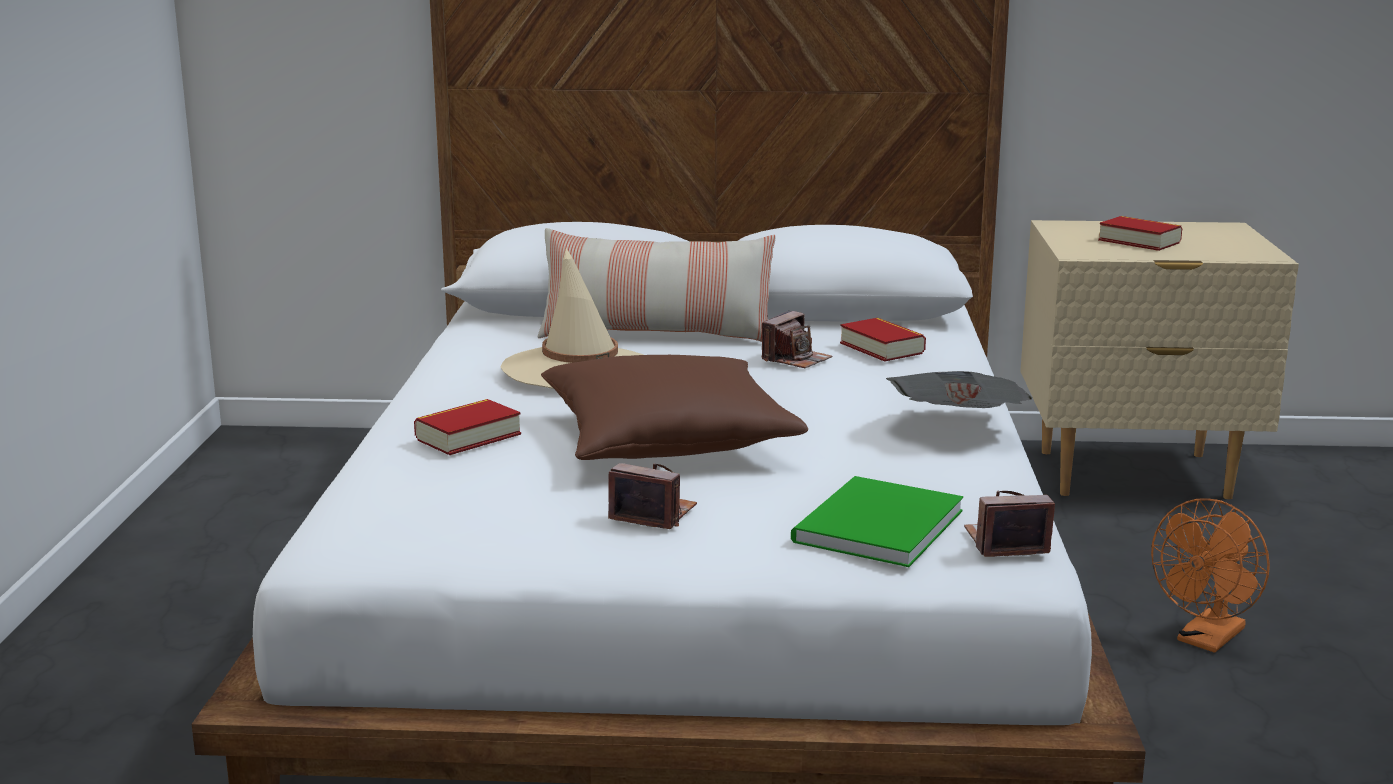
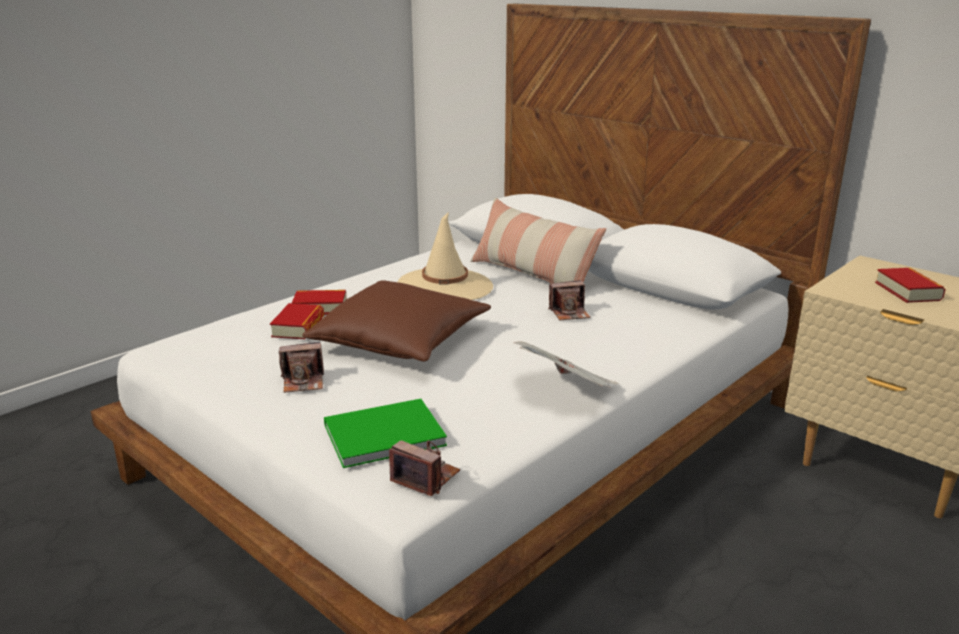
camera: 40 degrees right, 5 degrees up
(653, 514) = (303, 382): camera -> camera turned 105 degrees clockwise
(882, 348) = (635, 321): book -> book (298, 327)
(1206, 640) = (741, 612): orange fan -> none

